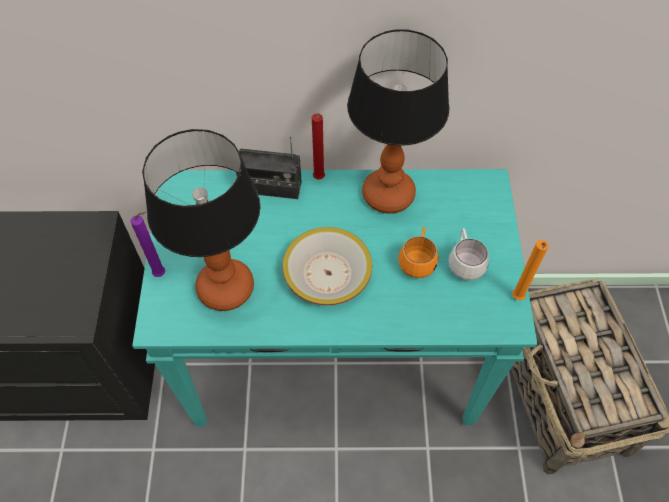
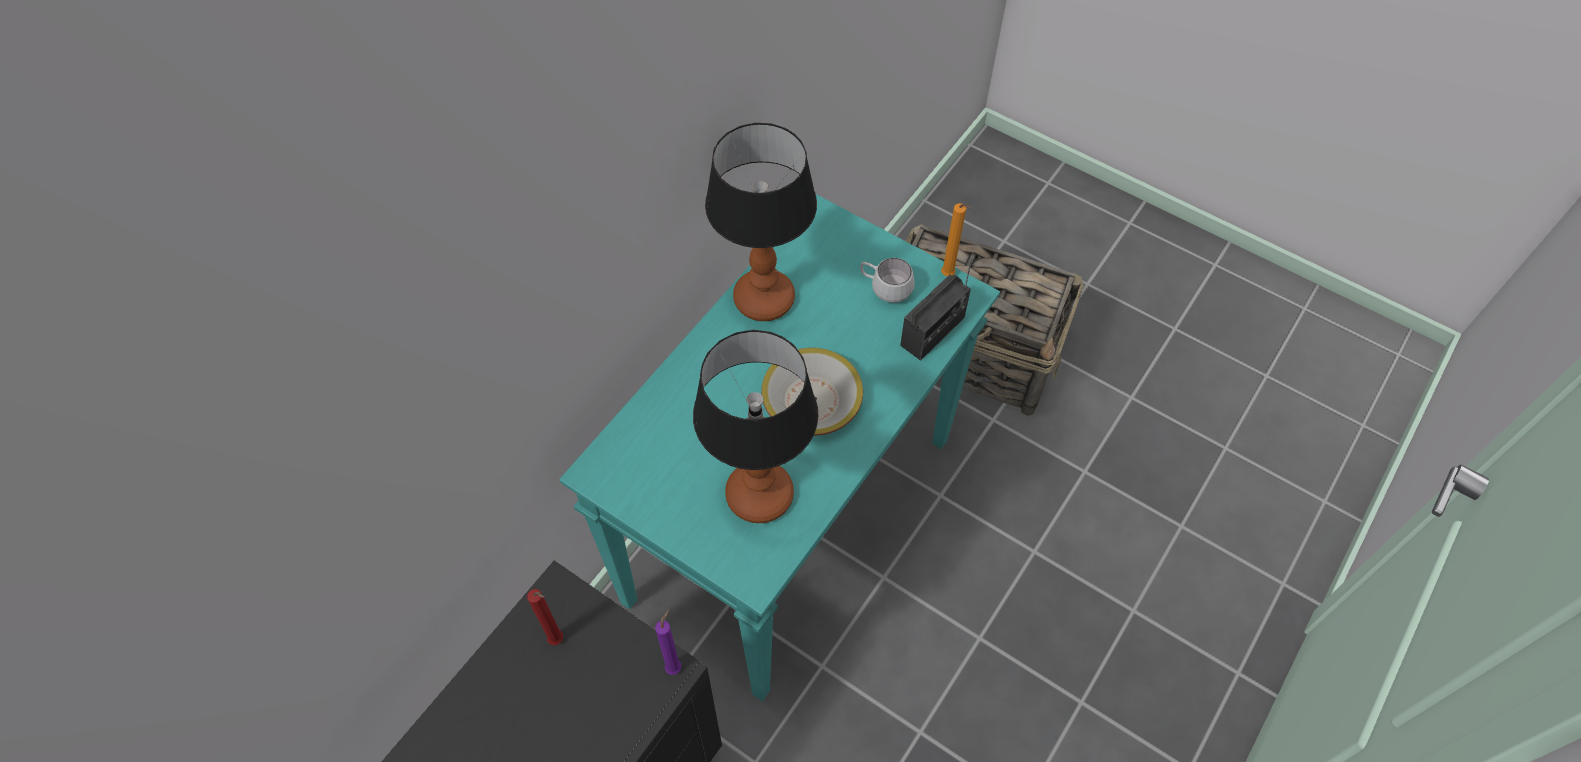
camera: 55 degrees left, 0 degrees up
(162, 274) = (697, 544): purple candle -> purple candle (675, 666)
(270, 187) = (671, 390): radio -> radio (932, 332)
(319, 179) = (697, 344): red candle -> red candle (558, 641)
(417, 260) = (854, 322): orange mug -> none

